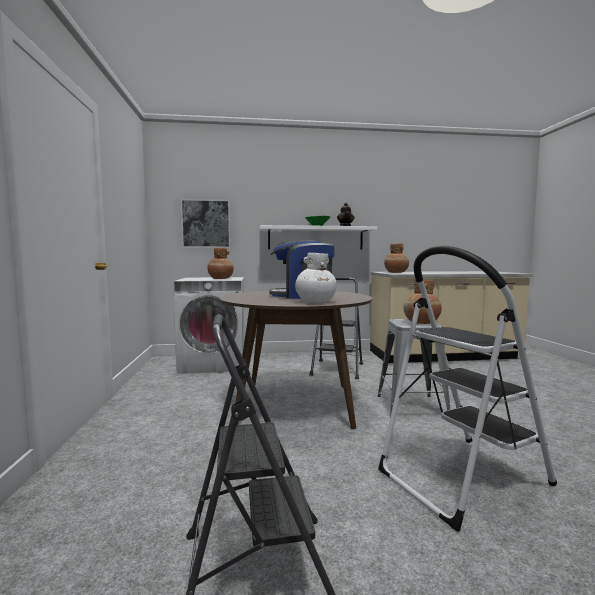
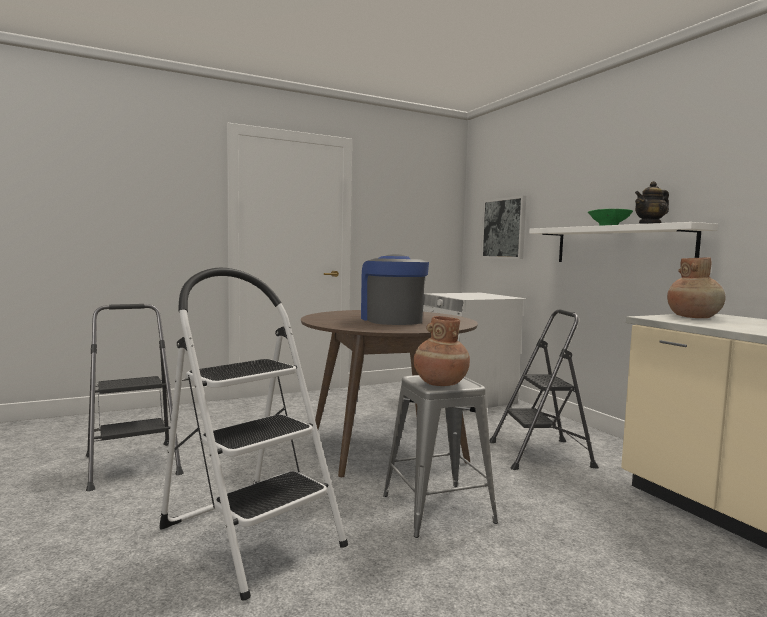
camera: 70 degrees right, 0 degrees up
(220, 279) = (474, 296): brown vase -> none
(315, 302) = (335, 323): white vase -> none

